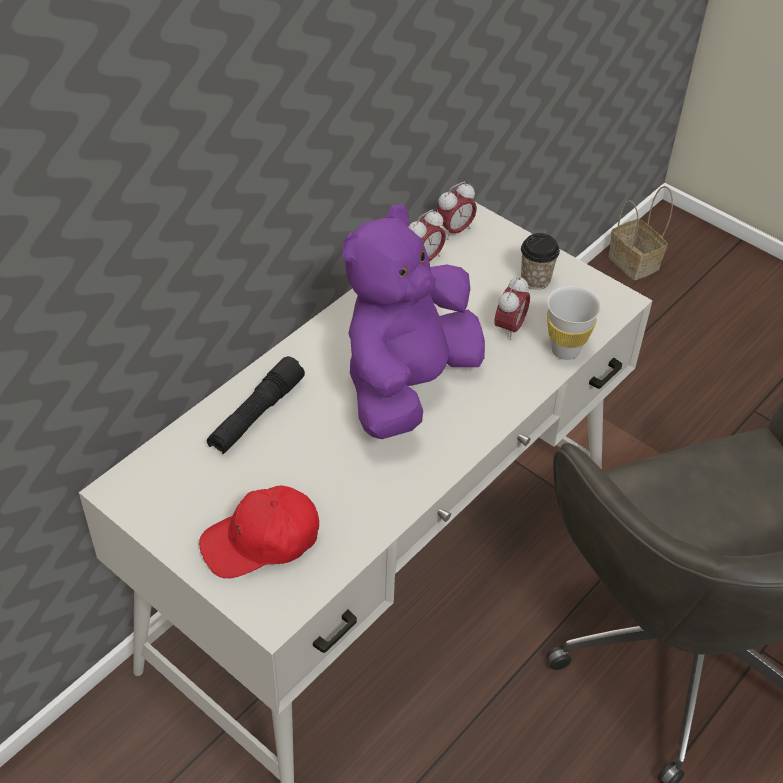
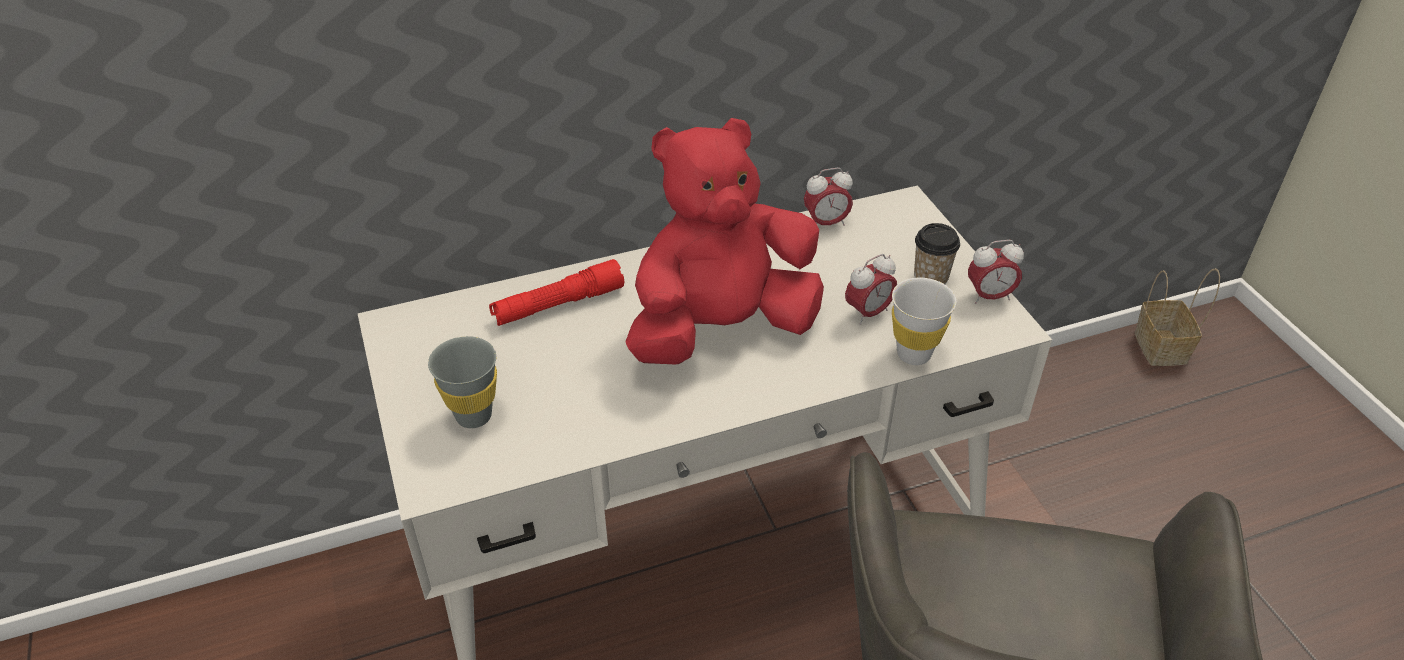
camera: 30 degrees right, 5 degrees down
(256, 414) = (558, 305): black flashlight -> red flashlight
(262, 541) = (474, 416): red cap -> grey cup
(407, 384) = (721, 328): purple plush toy -> red plush toy
(454, 231) = (877, 207): alarm clock -> alarm clock (989, 296)

